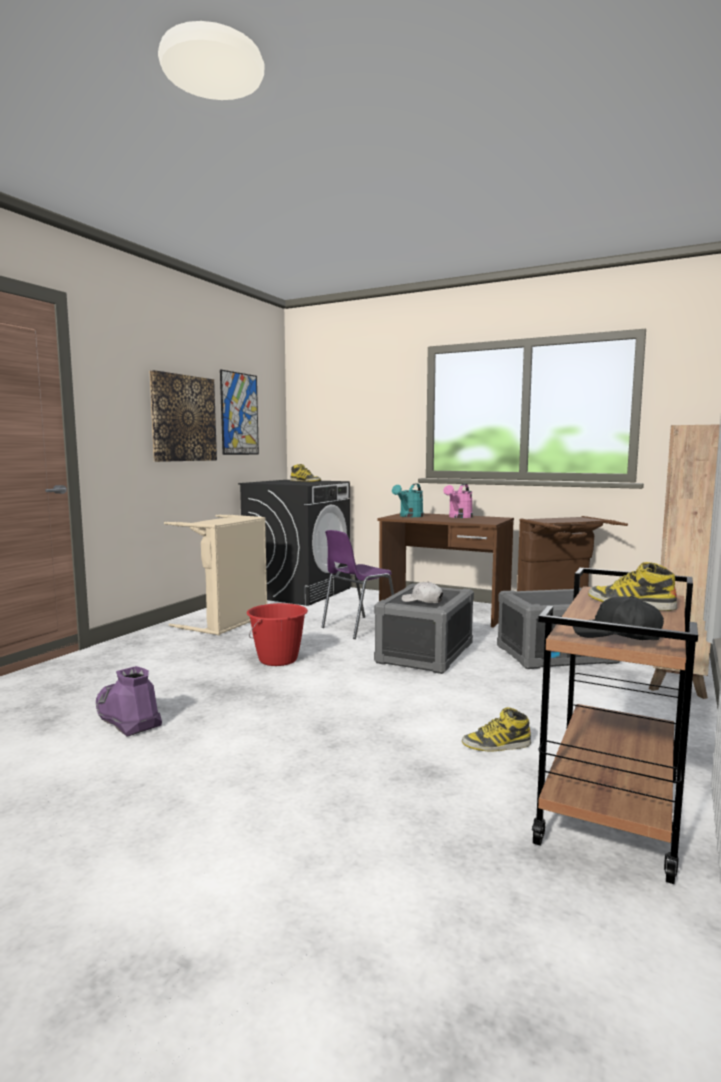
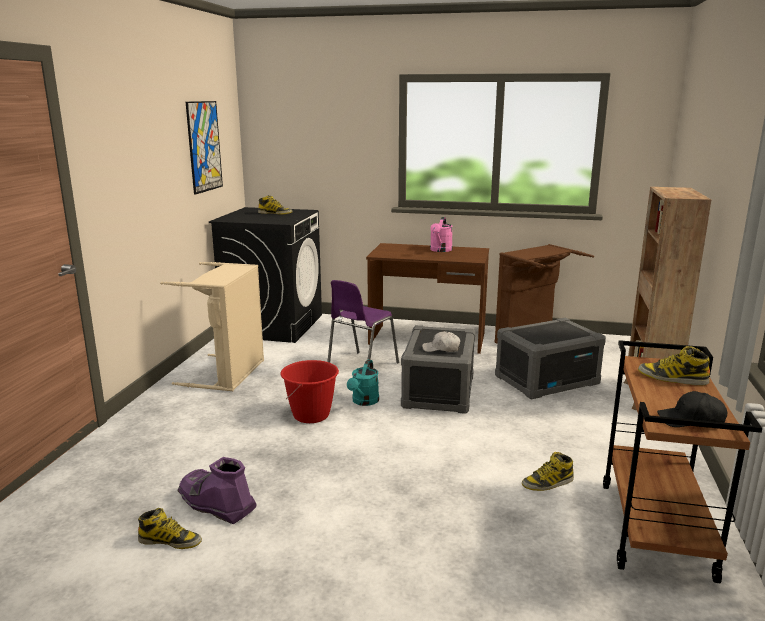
camera: 15 degrees left, 10 degrees up
(57, 742) = (170, 541): none -> boot
(183, 418) = (160, 163): picture -> none
(409, 516) = (394, 252): turquoise watering can -> turquoise watering can (364, 402)

